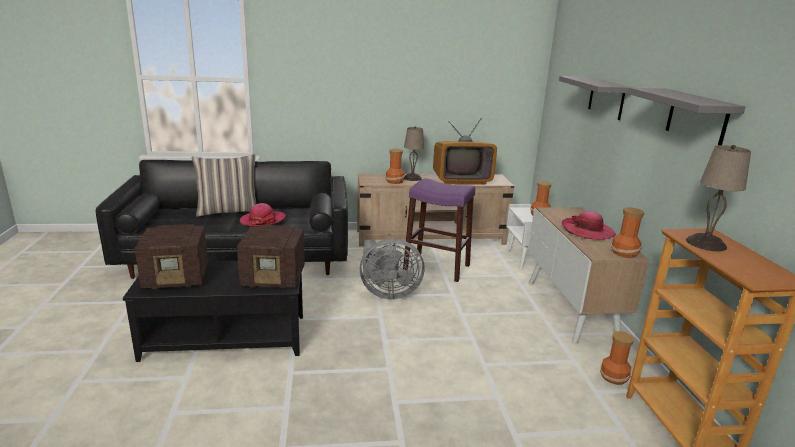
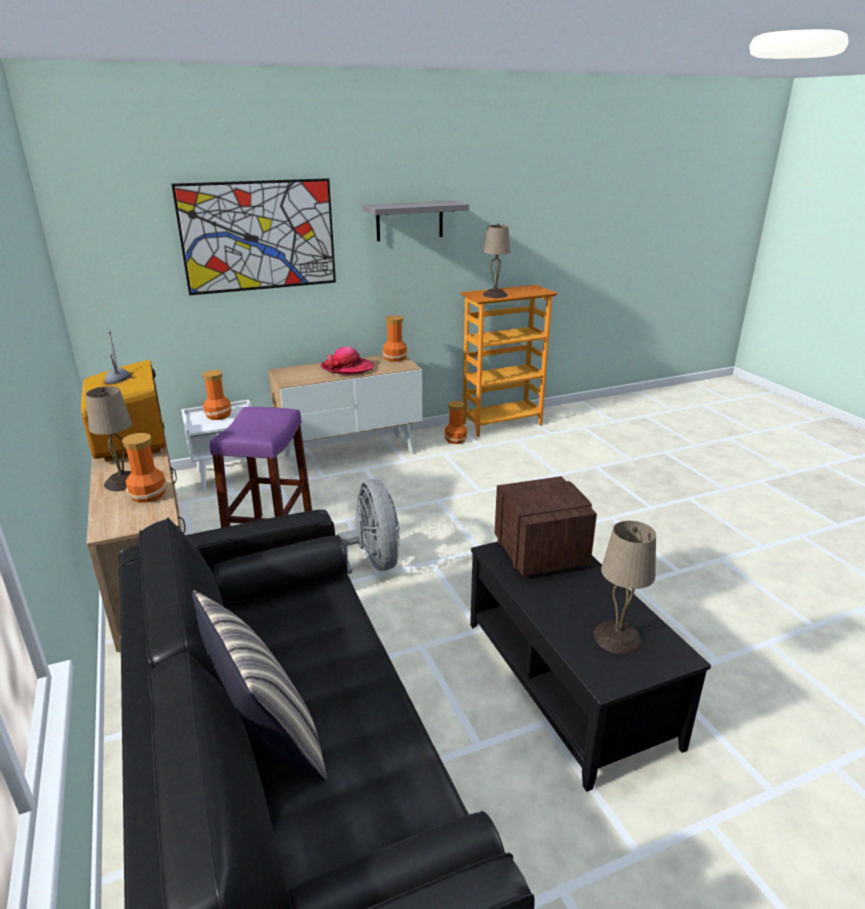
camera: 105 degrees left, 5 degrees up
(177, 278) = (616, 637): radio -> beige table lamp
(263, 220) = (318, 650): hat -> none
(606, 98) = (259, 236): grey shelf -> picture

